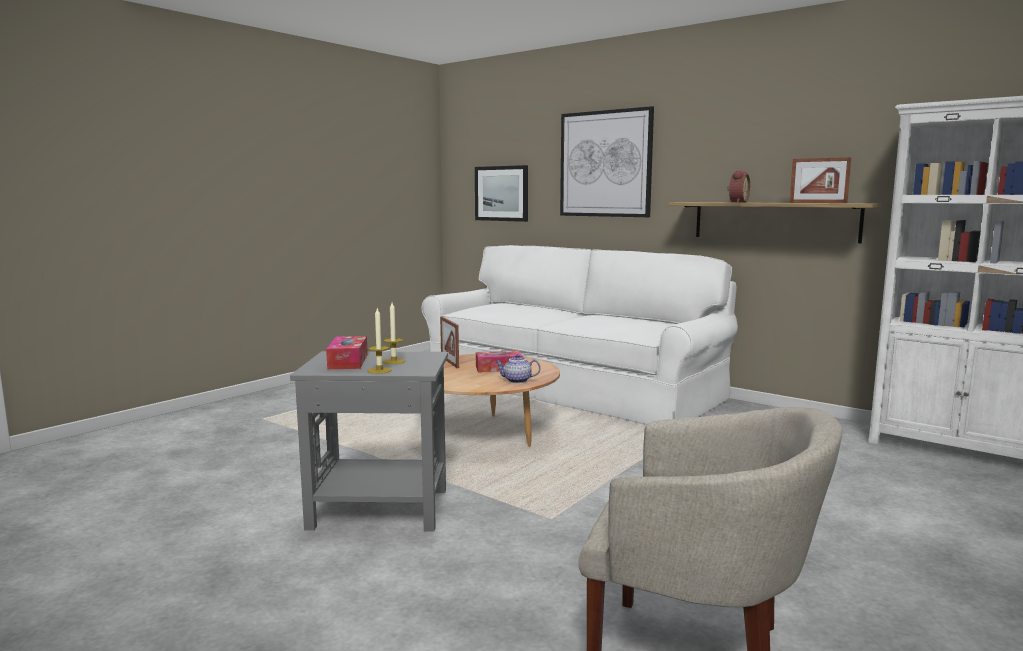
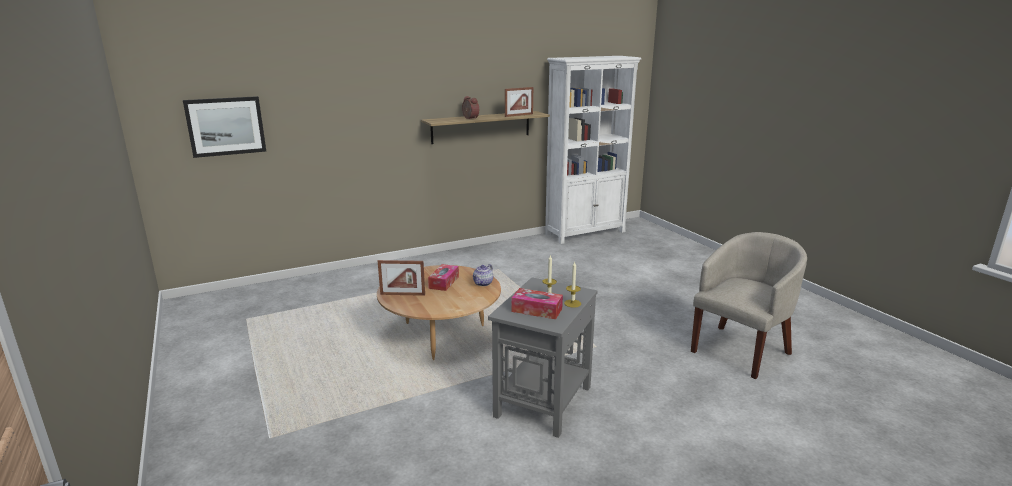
camera: 65 degrees left, 10 degrees up
(570, 387) = (377, 282): white sofa -> none
(605, 164) = (347, 93): picture -> none

